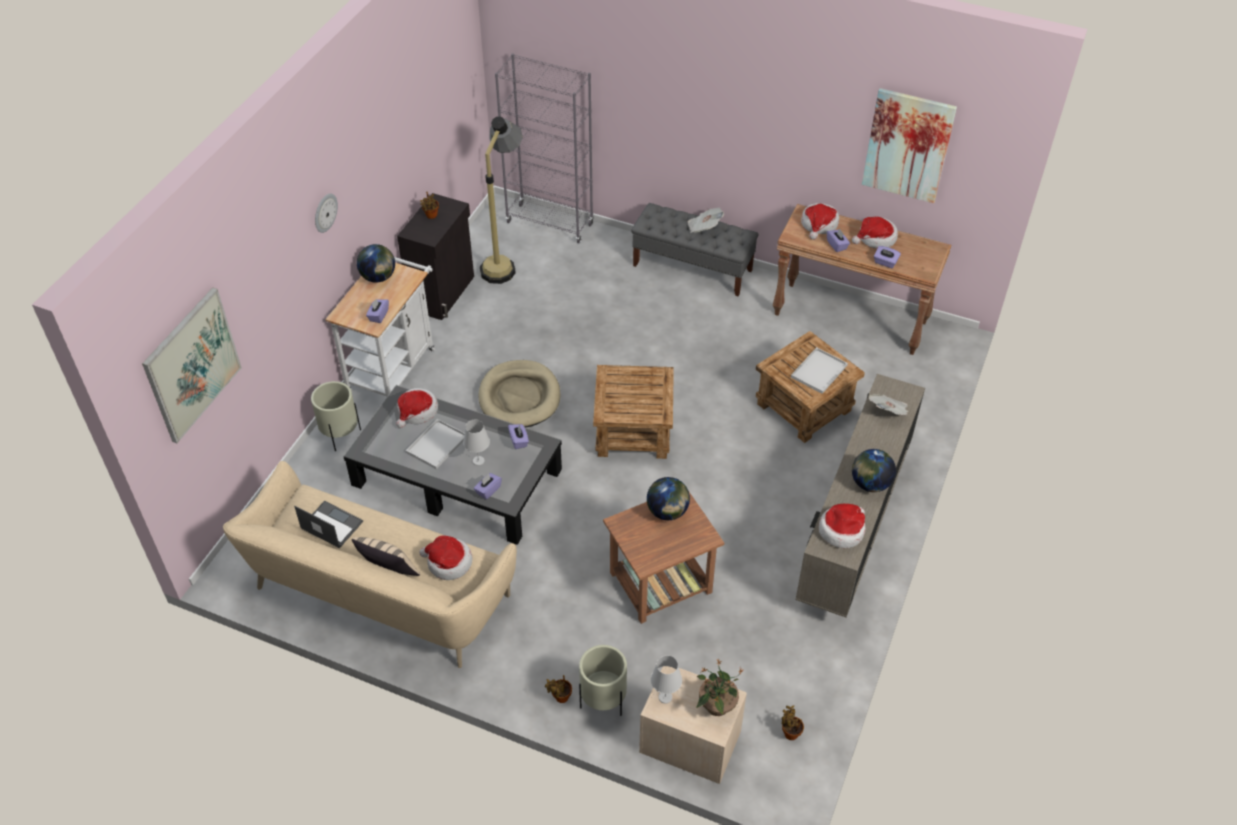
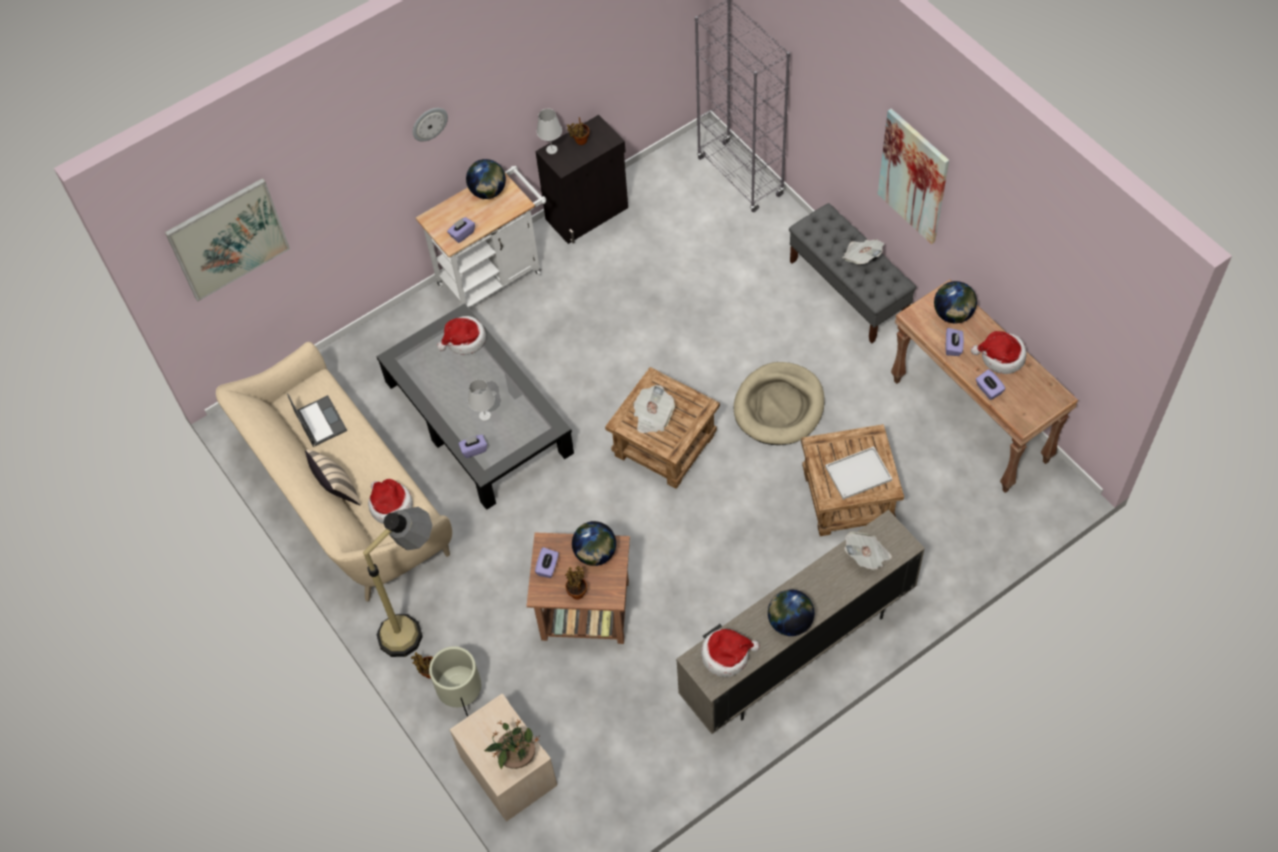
camera: 35 degrees right, 10 degrees up
(340, 435) = (406, 327): beige planter -> none
(437, 443) = (461, 381): white tray -> none
(505, 261) = (668, 202): floor lamp -> floor lamp (418, 624)
(519, 397) = (585, 360): beige dog bed -> beige dog bed (779, 406)
(519, 441) = (532, 412): purple tissue box -> purple tissue box (548, 567)
(627, 399) = (652, 416): none -> newspaper
(665, 697) = (480, 724): white table lamp -> white table lamp (552, 149)
(790, 733) = (598, 810): potted plant -> potted plant (577, 592)
(819, 225) = (953, 314): hat -> globe
(908, 145) = (1050, 279): picture -> picture (913, 176)

